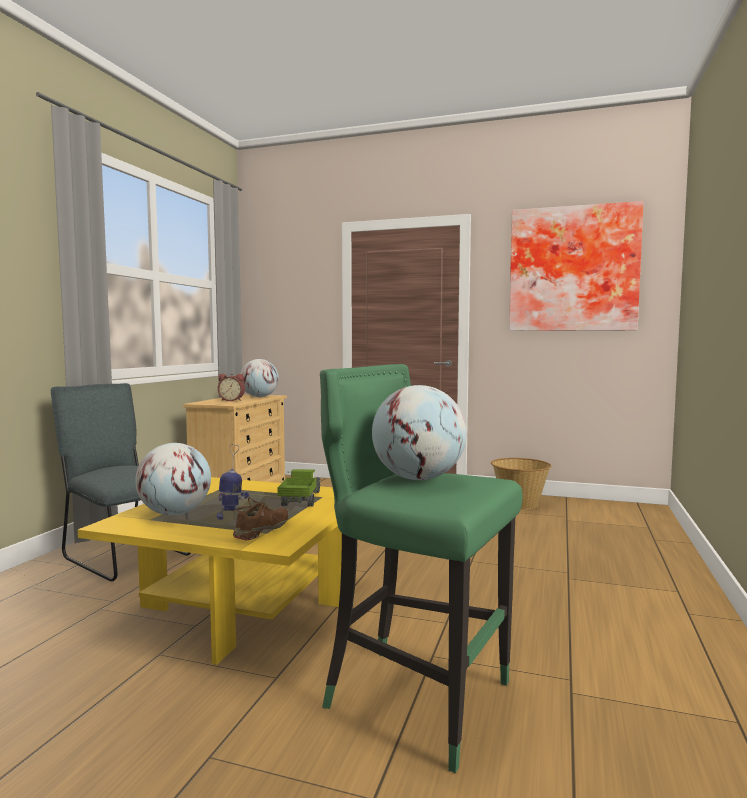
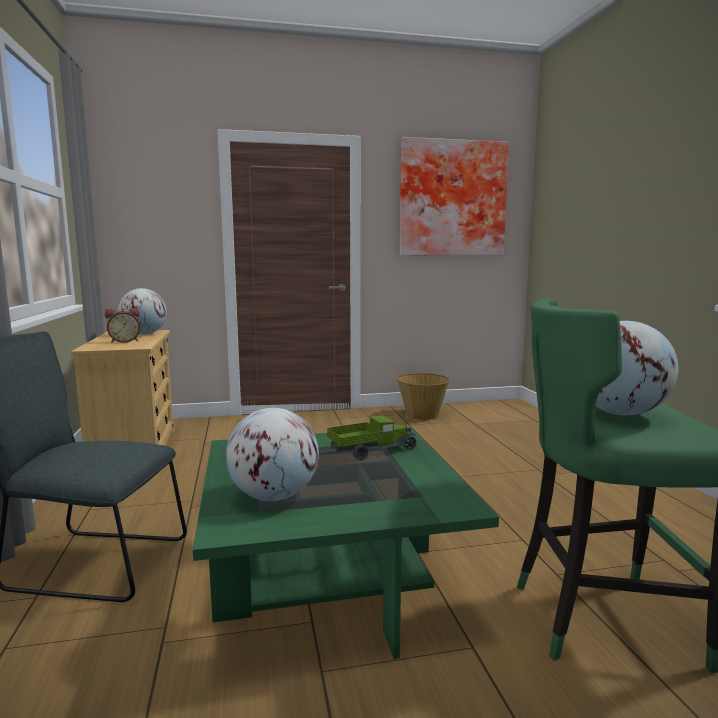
camera: 30 degrees left, 5 degrees up
(232, 517) = (348, 486): toy robot -> none
(244, 607) = (331, 582): yellow coffee table -> green coffee table
(262, 530) = (413, 494): brown shoe -> none
(301, 500) = (372, 451): toy truck -> toy truck turned 90 degrees clockwise

